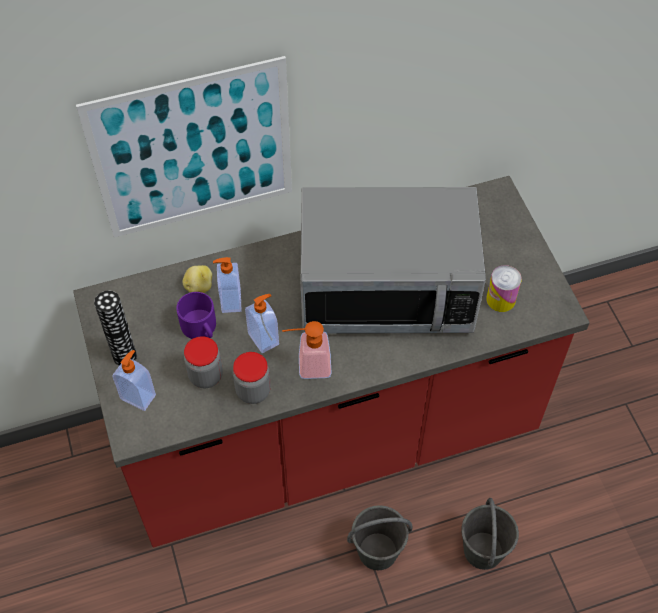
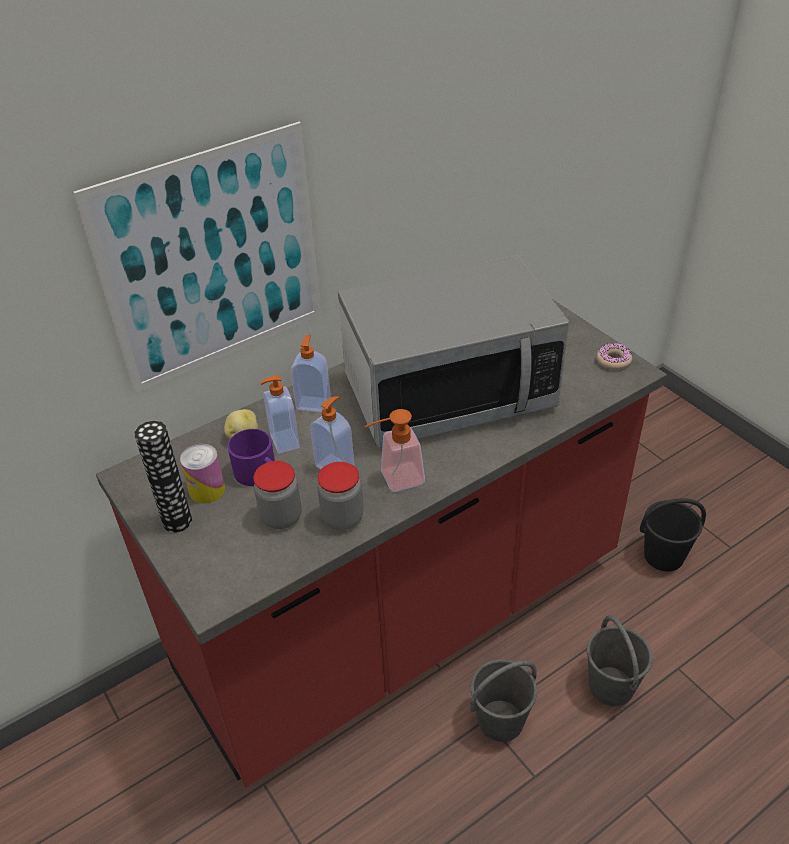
camera: 15 degrees left, 15 degrees down
(139, 396) = (207, 557): soap dispenser -> soap dispenser (314, 403)
(501, 299) = (569, 375): can -> can (207, 490)
(548, 294) = (613, 361): none -> donut
(585, 444) = (663, 556): none -> black bucket

